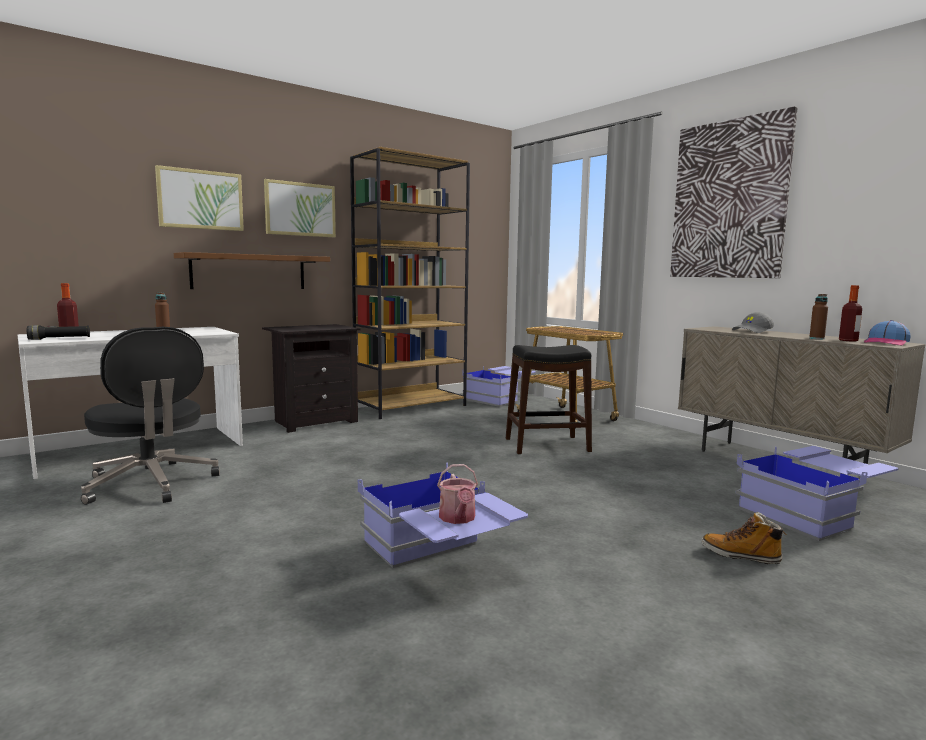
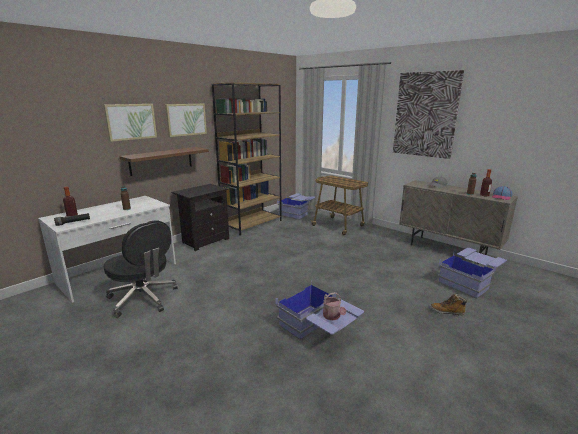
camera: 10 degrees left, 10 degrees up
(546, 445) = (335, 247): black stool -> none

